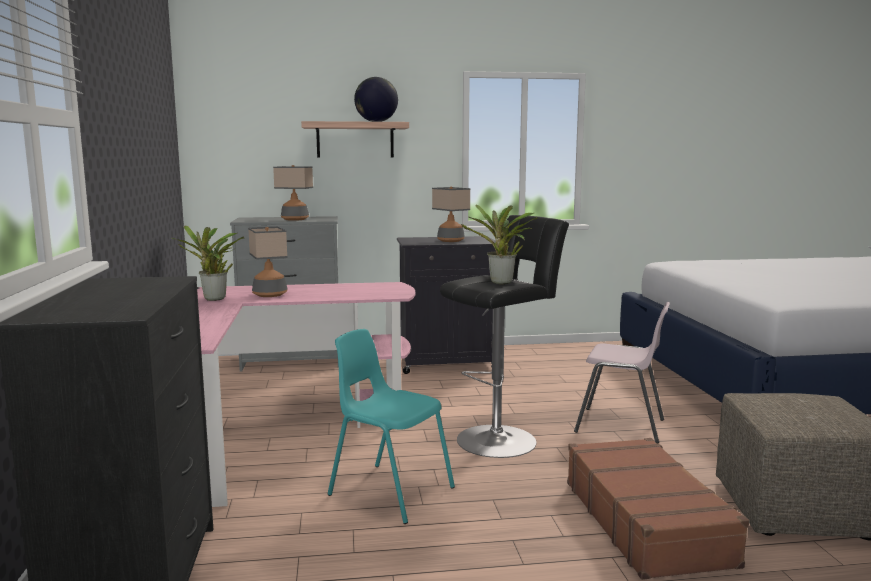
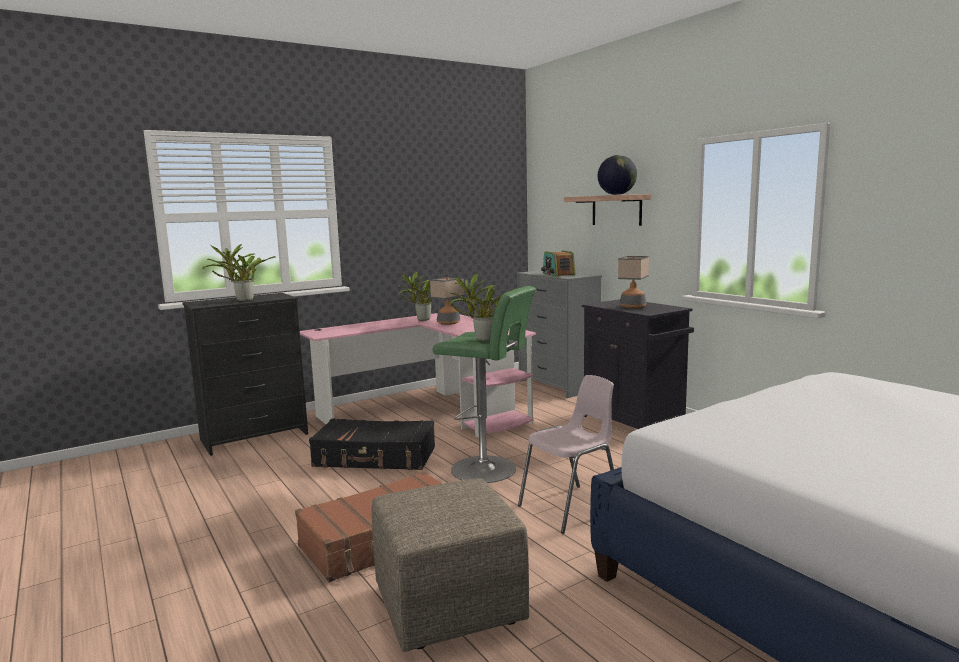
camera: 65 degrees right, 0 degrees up
(135, 295) = (242, 300): none -> potted plant
(295, 219) = (558, 274): table lamp -> radio
(390, 491) = (375, 457): turquoise chair -> black suitcase
(500, 439) = (488, 469): black stool -> green stool
(621, 426) = (571, 508): pink chair -> pink chair turned 120 degrees counterclockwise

